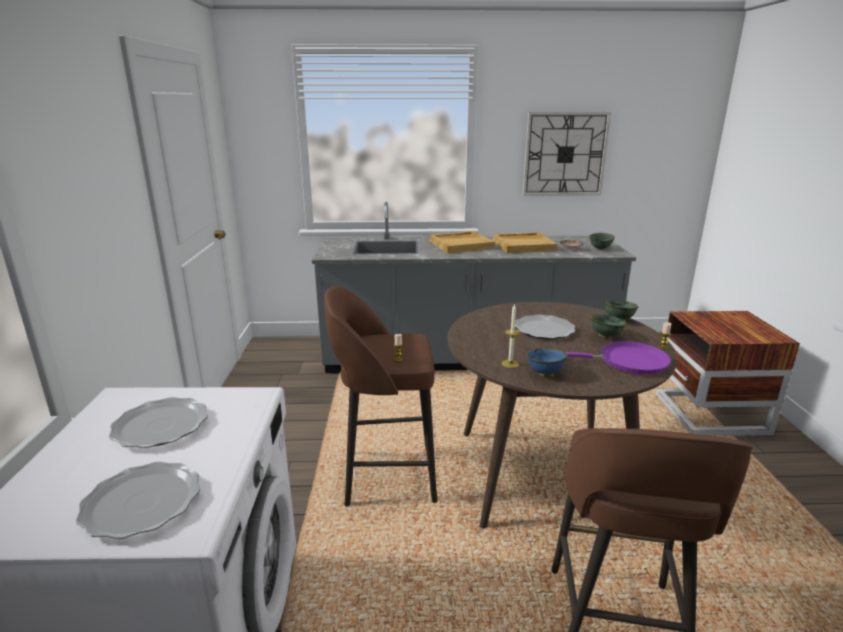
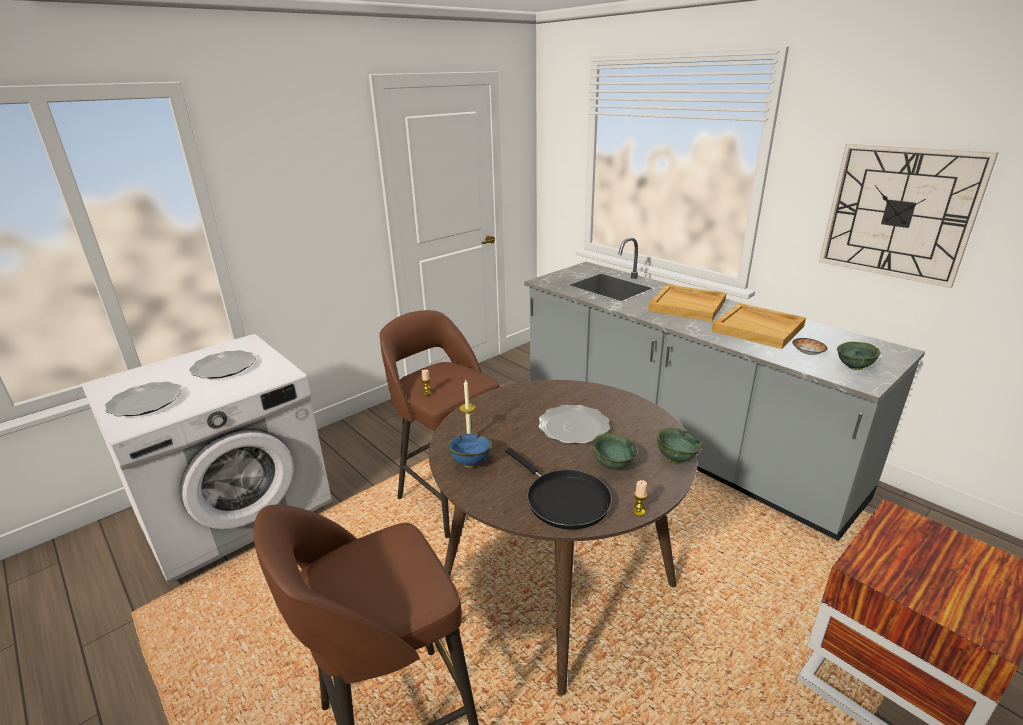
camera: 50 degrees right, 5 degrees up
(628, 362) = (563, 500): purple frying pan -> black frying pan

